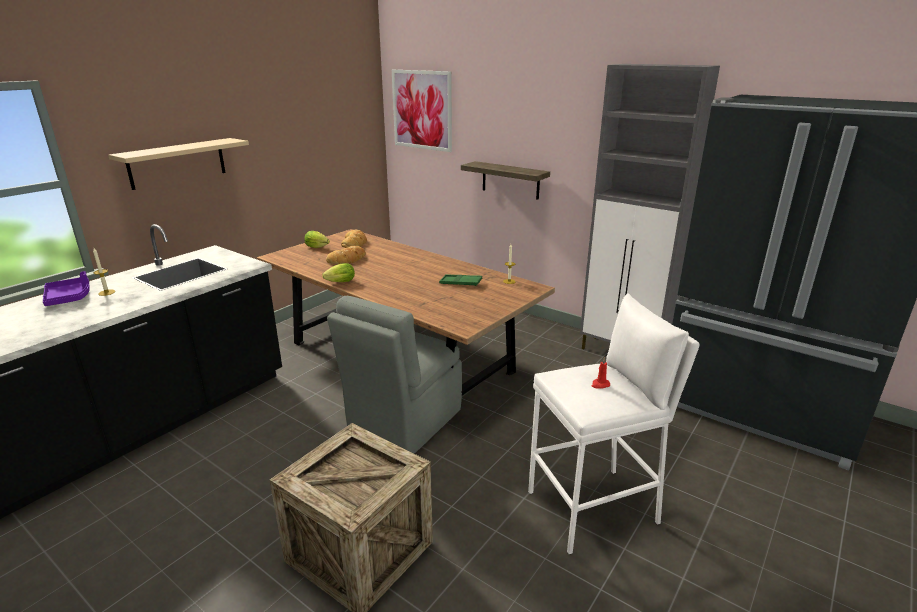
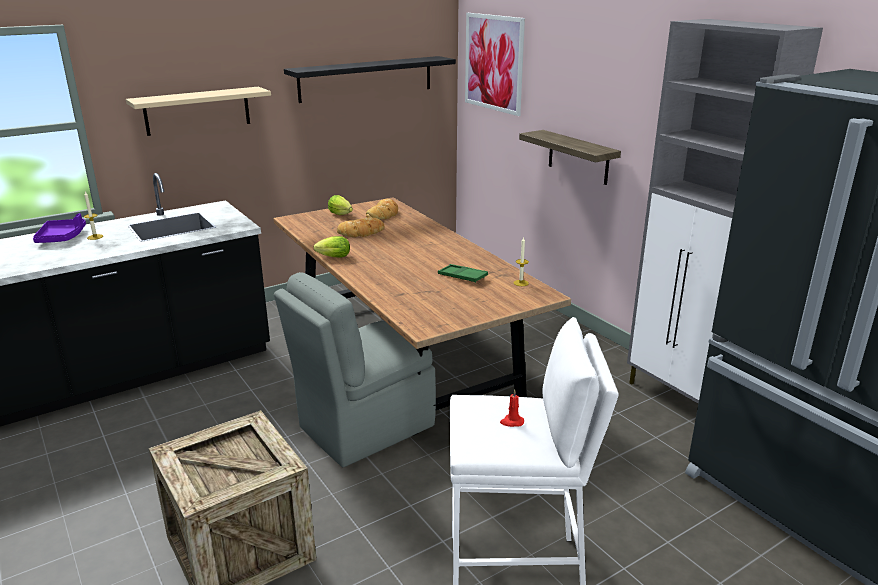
camera: 20 degrees right, 0 degrees up
(317, 128) = (366, 78): none -> black shelf

